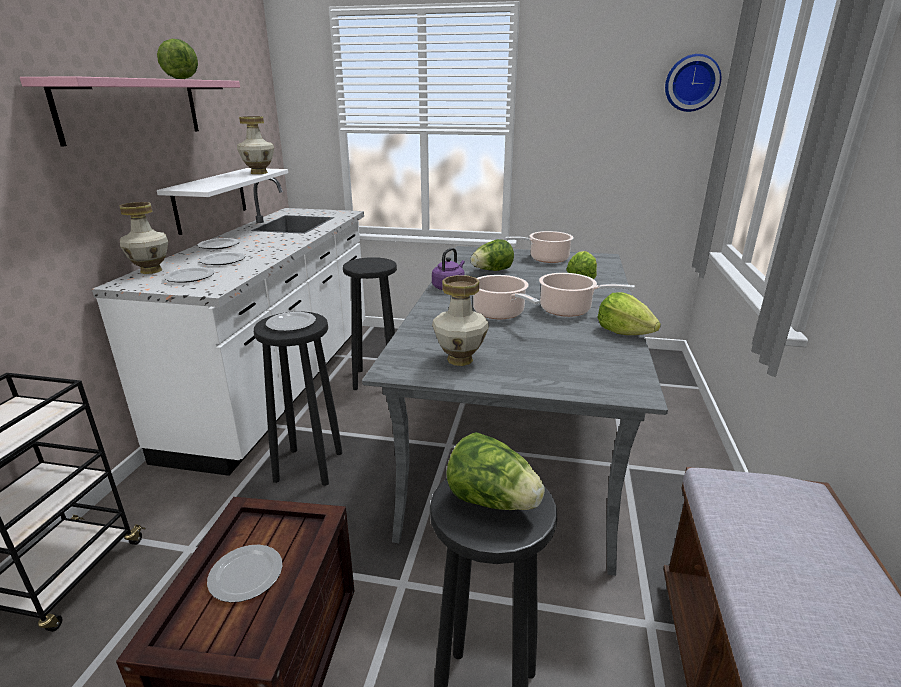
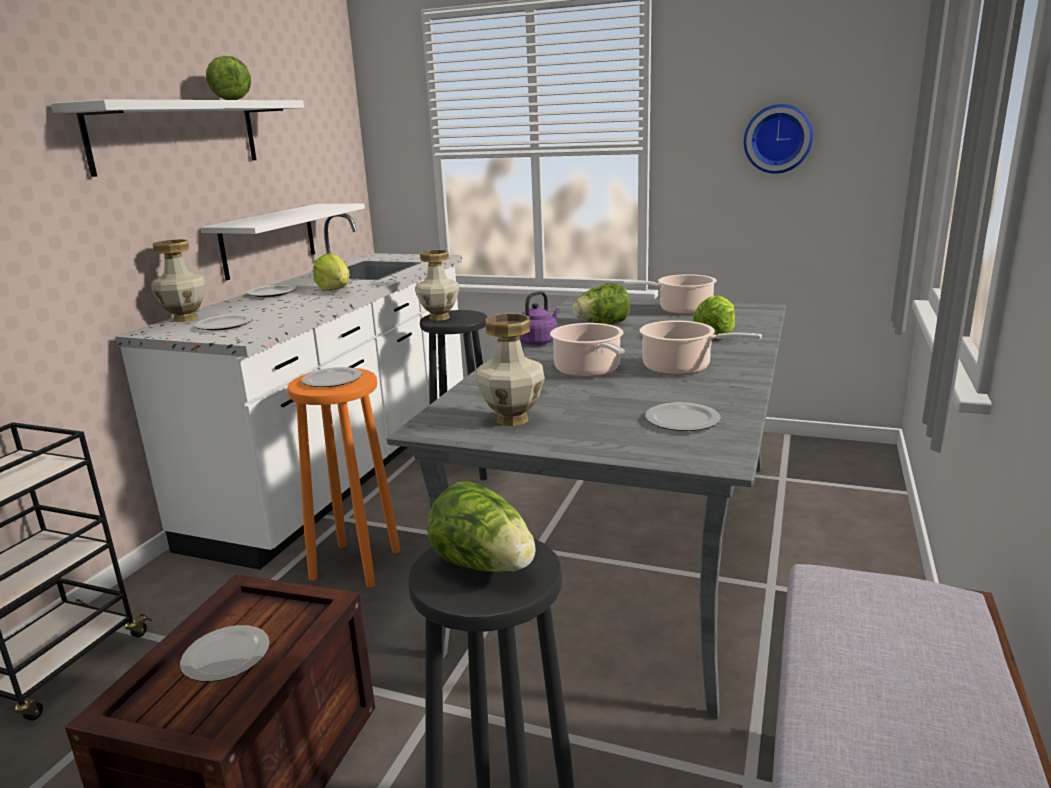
camera: 10 degrees right, 5 degrees down
(133, 109) = (177, 135): pink shelf -> white shelf
(222, 261) = (268, 309): plate -> plate (682, 421)
(258, 173) = (326, 208): vase -> vase (439, 318)
(309, 465) = (356, 563): black stool -> orange stool
(624, 332) = (741, 394): lettuce -> lettuce (335, 290)
(691, 83) = (885, 75): wall clock -> wall clock (778, 139)

